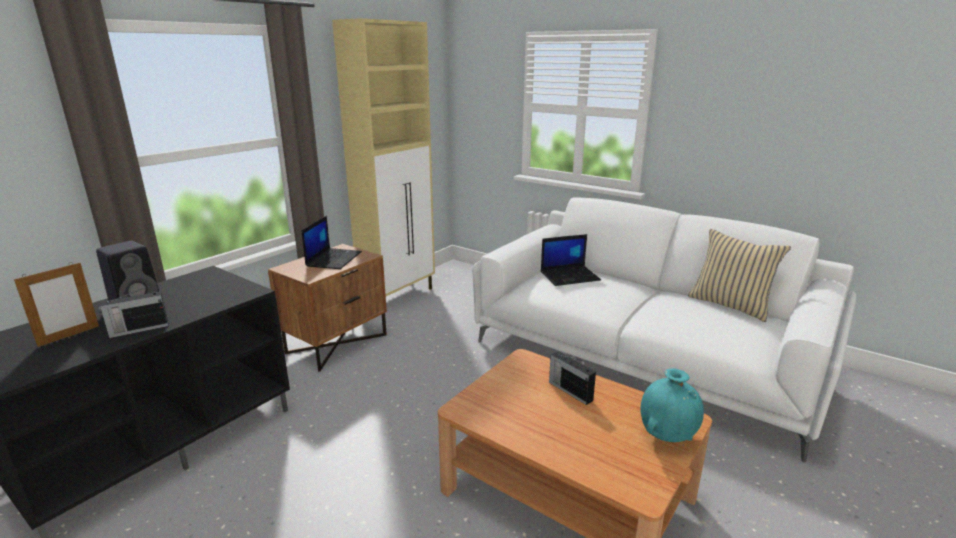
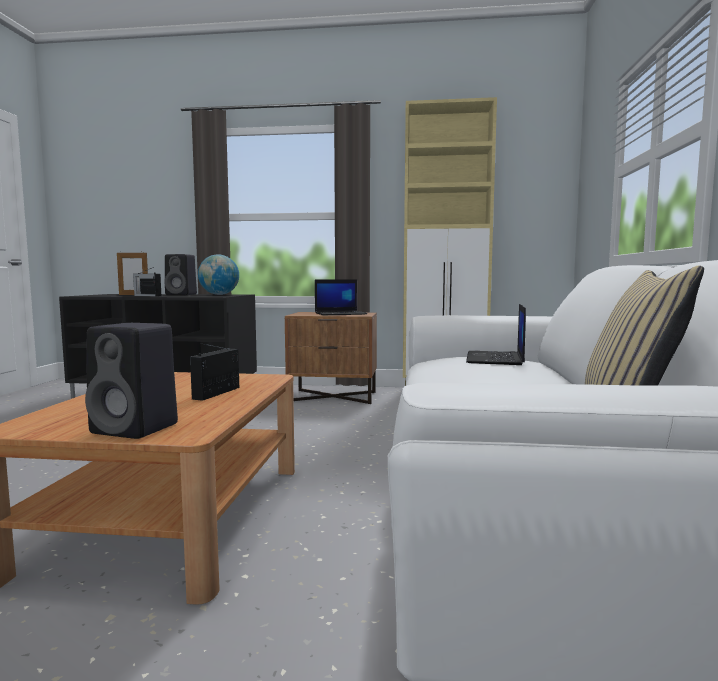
camera: 60 degrees right, 15 degrees down
(189, 284) = (219, 294): none -> globe
(570, 276) = (495, 359): laptop -> laptop turned 60 degrees clockwise
(667, 436) = (137, 429): turquoise vase -> black speaker

